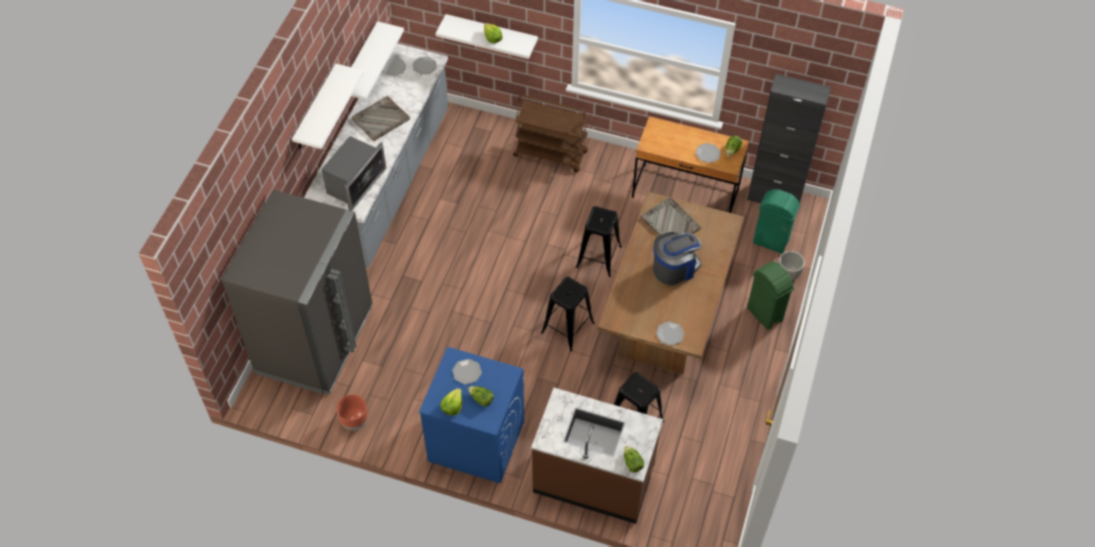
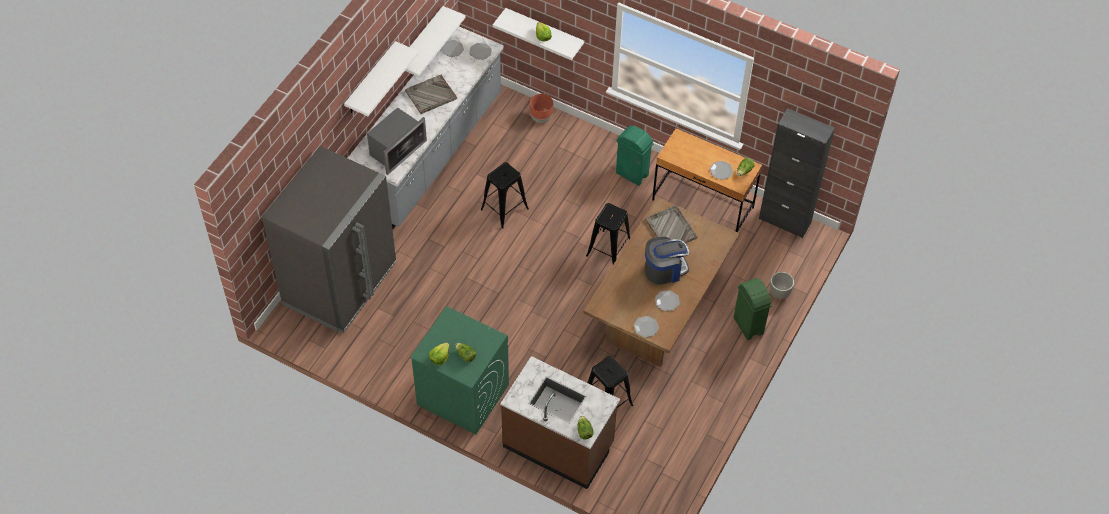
camera: 10 degrees right, 0 degrees up
(354, 422) = (360, 360): brown planter -> brown planter (541, 118)
(467, 372) = (458, 330): plate -> plate (667, 301)
(475, 441) = (462, 394): blue washing machine -> green washing machine
(551, 154) = (587, 148): brown cart -> none
(567, 327) = (566, 309): black stool -> black stool (504, 209)
(771, 242) = (771, 261): green trash can -> green trash can (632, 174)

